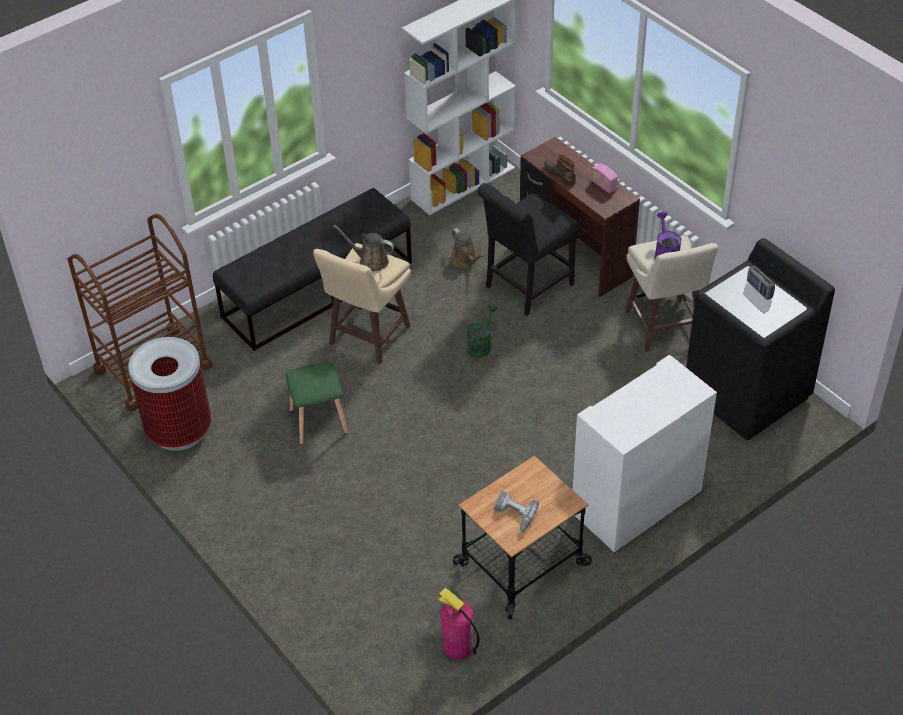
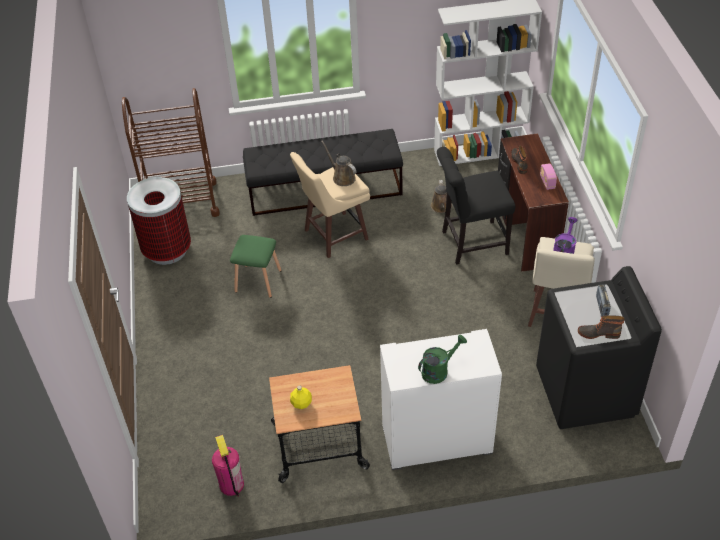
camera: 30 degrees right, 0 degrees up
(480, 344) = (408, 272): green watering can -> green watering can (438, 370)
(513, 515) = (301, 403): power drill -> yellow bottle
(774, 316) = (598, 333): none -> boot

